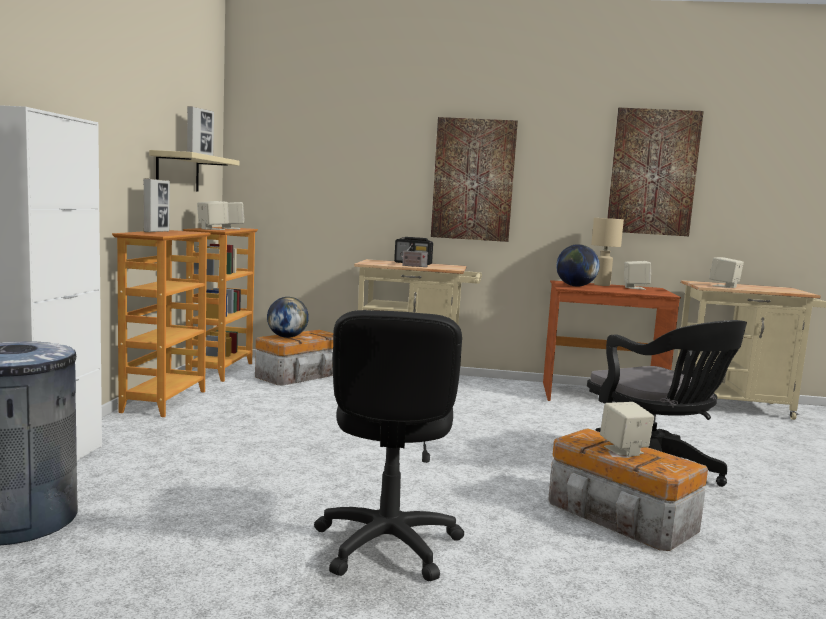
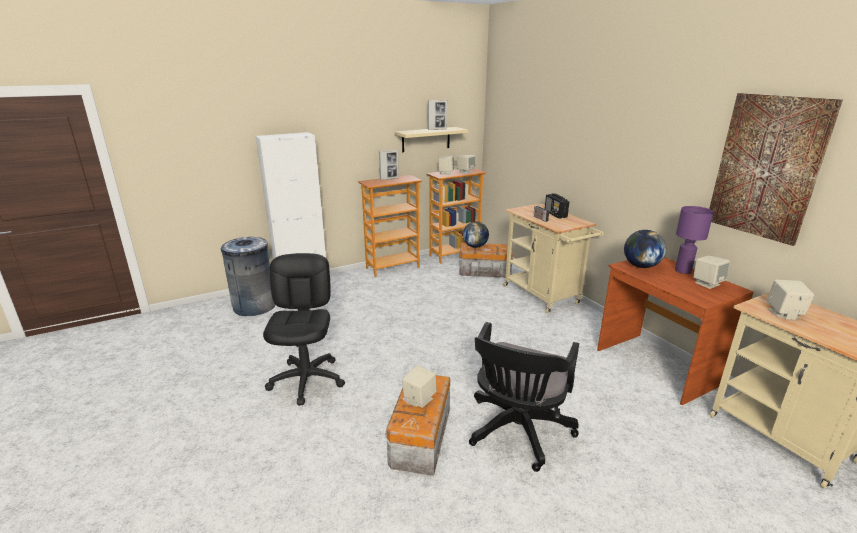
camera: 55 degrees right, 15 degrees up
(387, 545) = (307, 380): black office chair -> black office chair turned 120 degrees clockwise
(473, 180) = (609, 153): picture -> none
(601, 285) = (682, 271): beige table lamp -> purple table lamp

